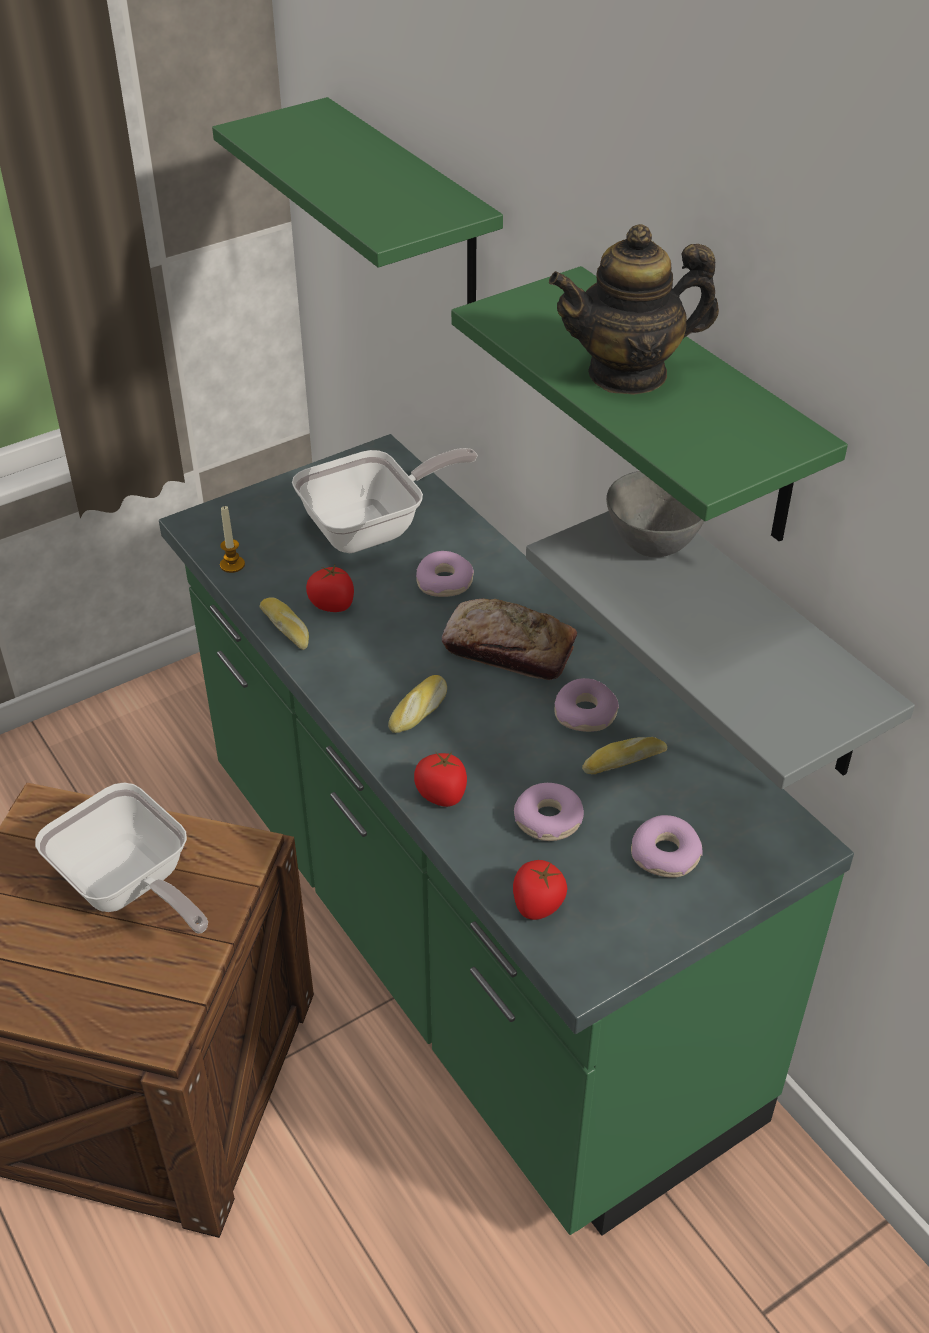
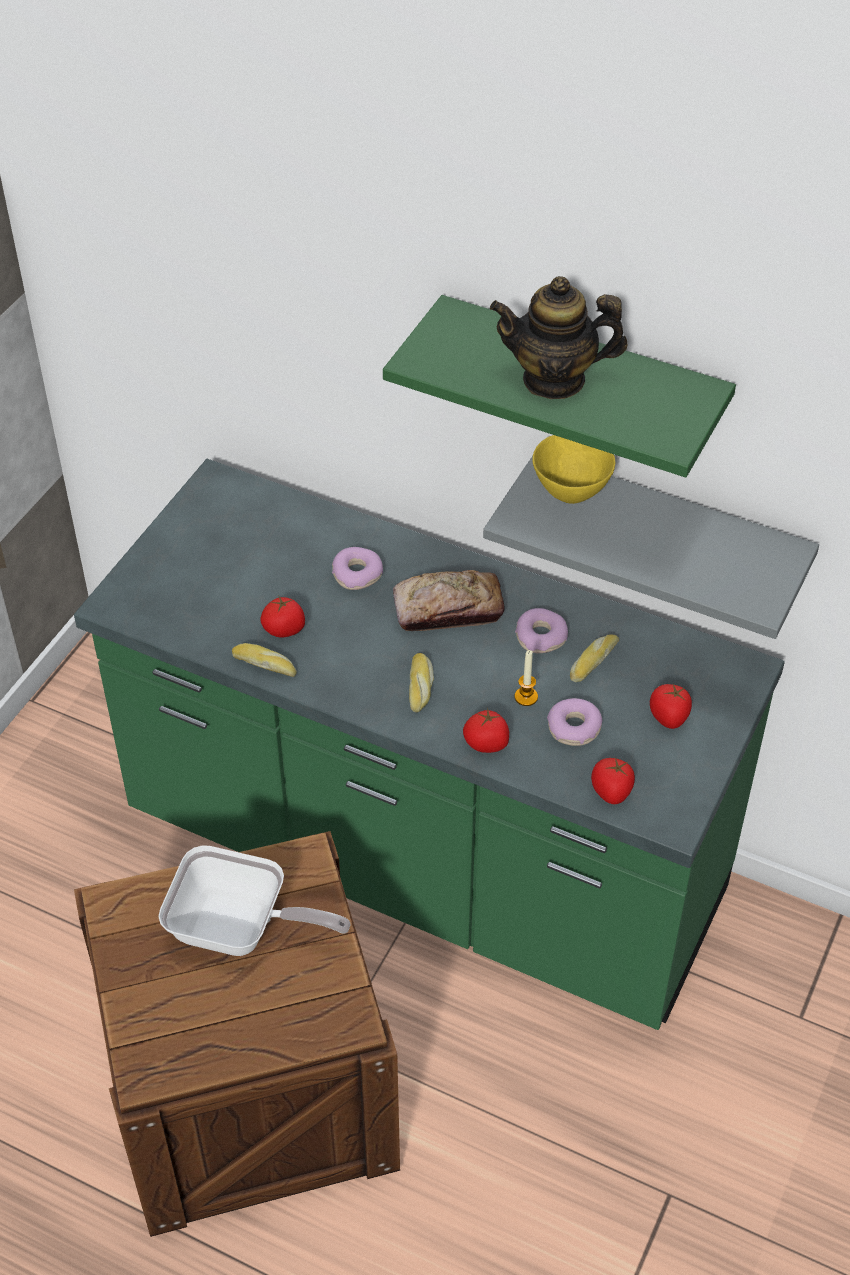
camera: 30 degrees left, 5 degrees up
(232, 565) = (173, 629): candle -> candle (526, 697)
(373, 529) = (263, 550): frying pan -> none
(411, 208) = (215, 268): green shelf -> none
(628, 373) = (554, 379): teapot -> teapot turned 45 degrees clockwise
(651, 546) = (570, 493): grey bowl -> yellow bowl
(666, 855) = (669, 717): donut -> tomato

